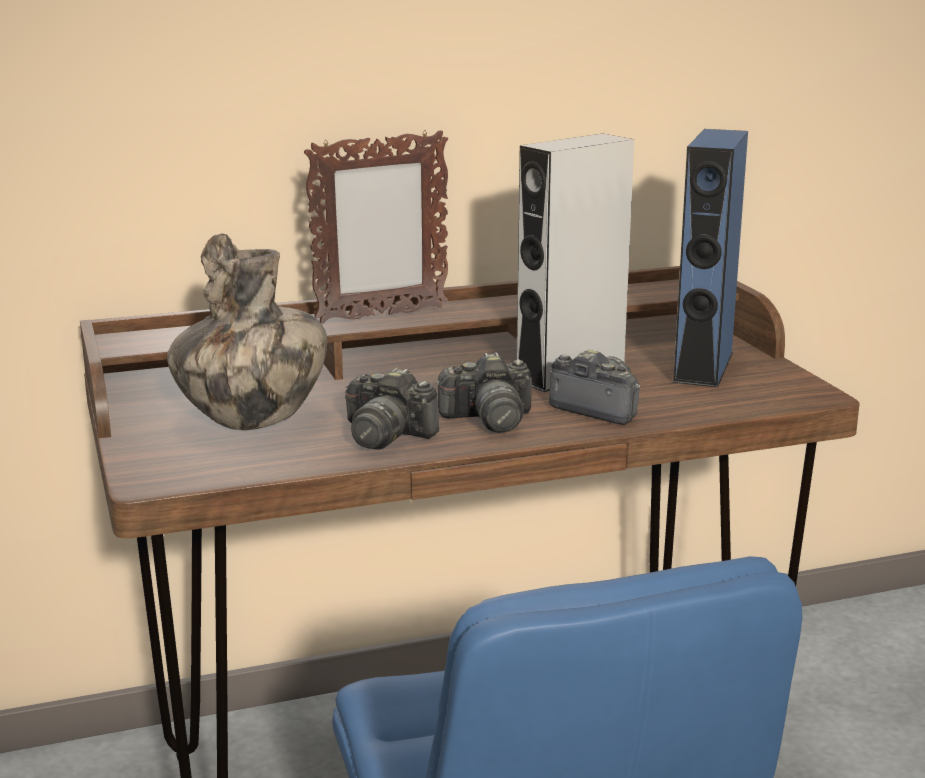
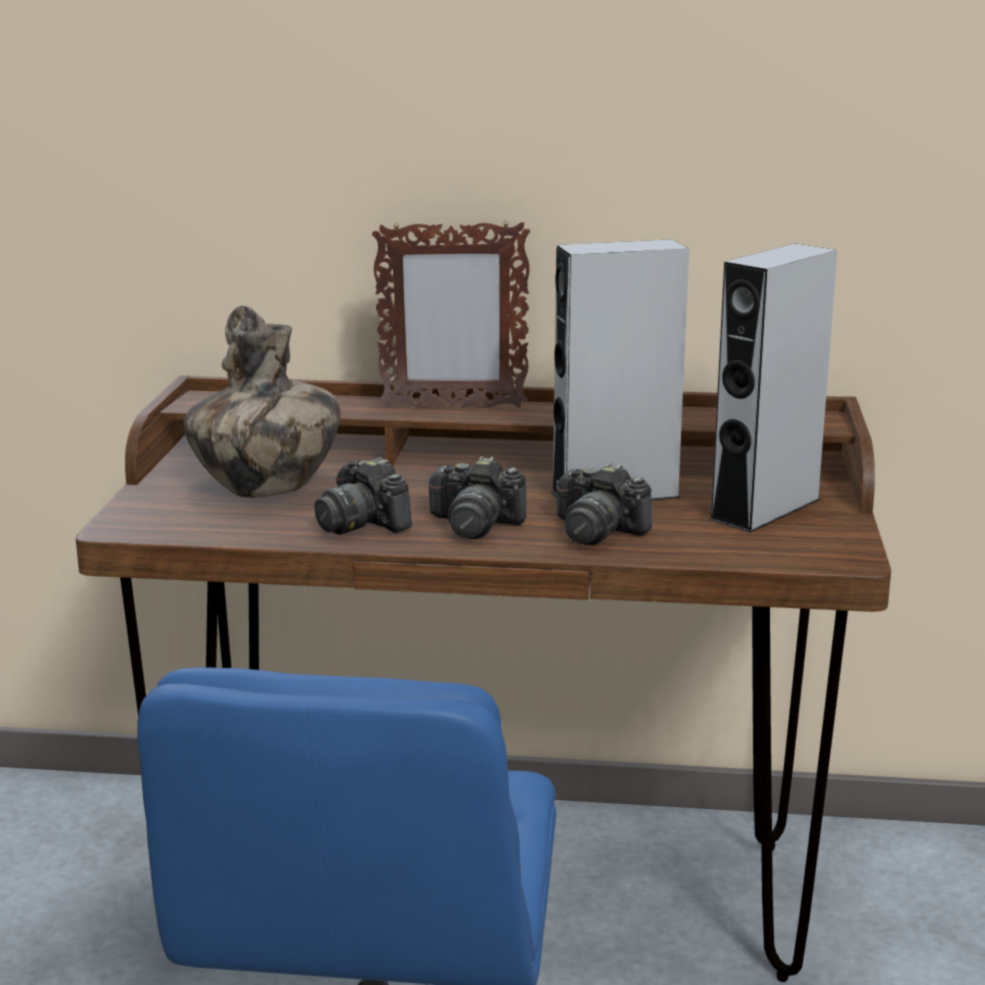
camera: 25 degrees right, 0 degrees up
(598, 407) = (597, 531): camera -> camera turned 150 degrees clockwise
(703, 367) = (765, 509): blue speaker -> grey speaker

